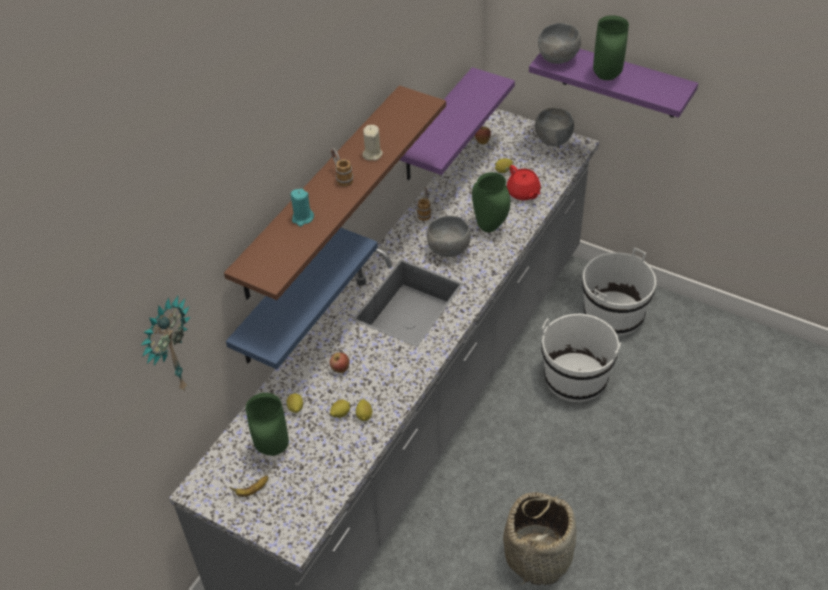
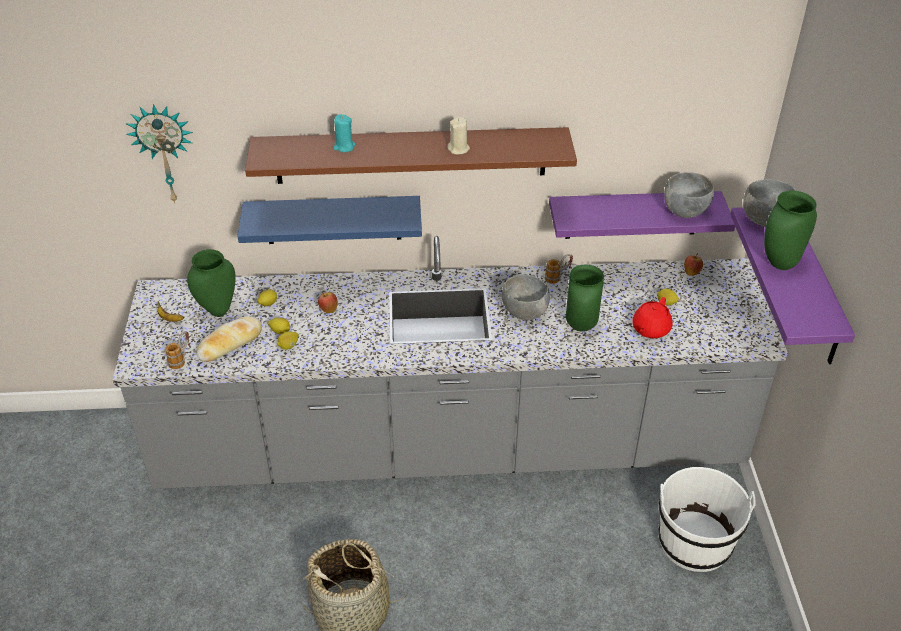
camera: 55 degrees right, 5 degrees down
(326, 456) = (230, 343): none -> bread
(341, 177) = (413, 145): mug -> mug (181, 358)
(553, 140) = (748, 319): grey bowl -> grey bowl (684, 211)
(575, 378) = (583, 547): white bucket -> none

